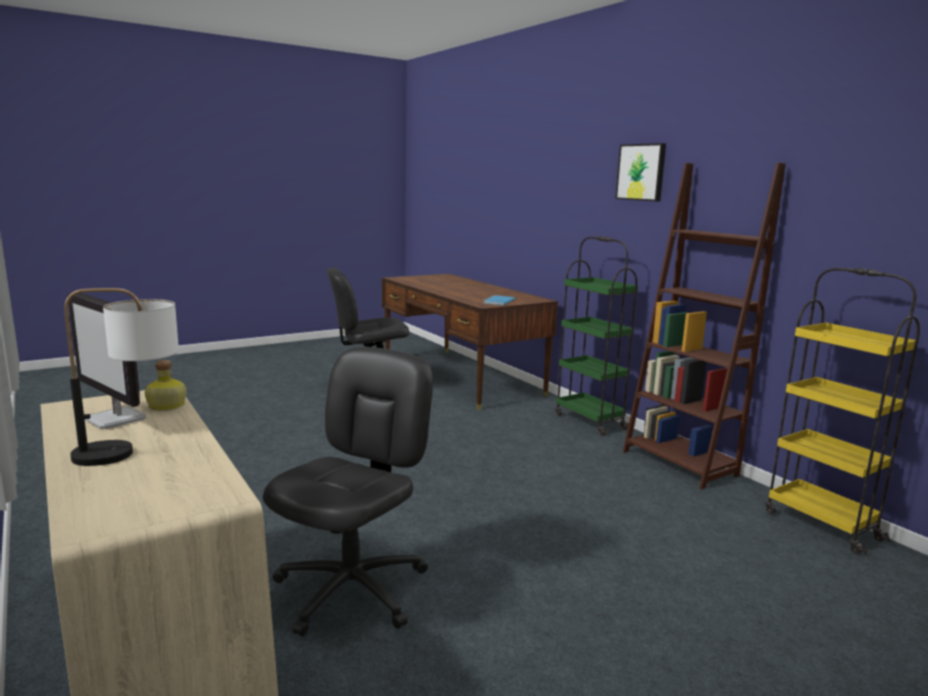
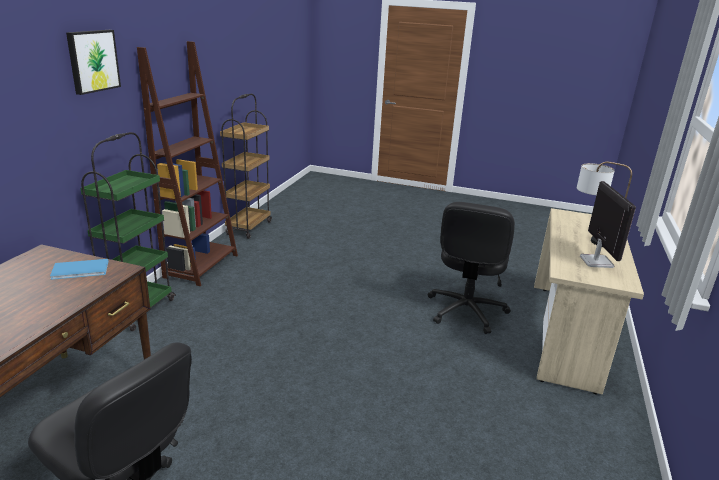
camera: 130 degrees left, 10 degrees up
(165, 406) = (566, 260): bottle -> none
(352, 589) = (466, 310): black office chair -> black office chair turned 60 degrees counterclockwise
(821, 525) = (248, 228): yellow cart -> brown cart

